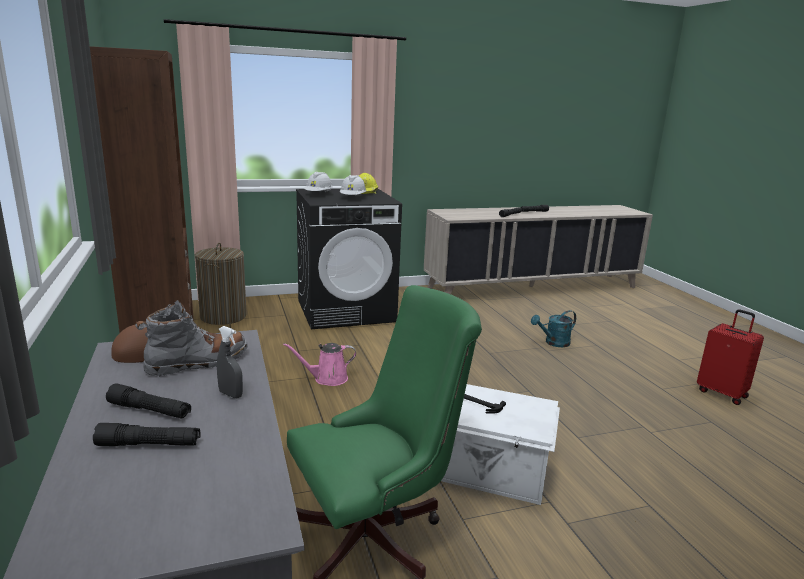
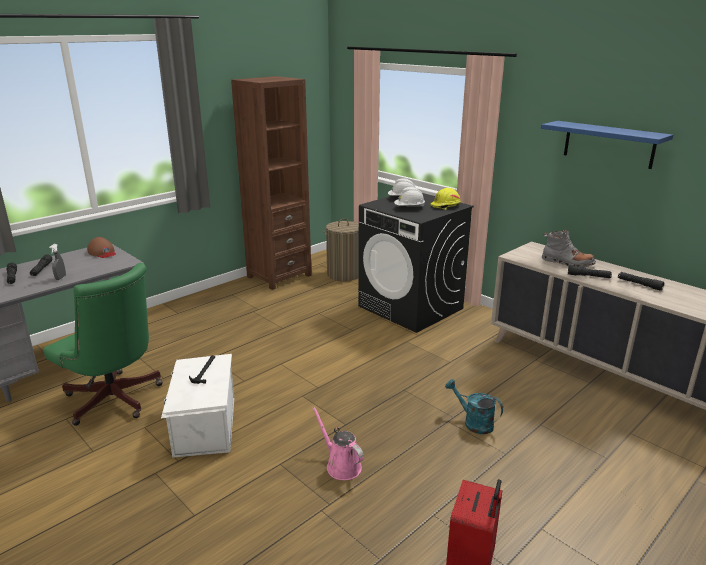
camera: 65 degrees right, 5 degrees up
(198, 362) = (93, 263): grey boot -> grey boot (567, 263)
(327, 379) = (286, 335): pink watering can -> pink watering can (341, 465)
(479, 114) = (608, 144): none -> blue shelf

